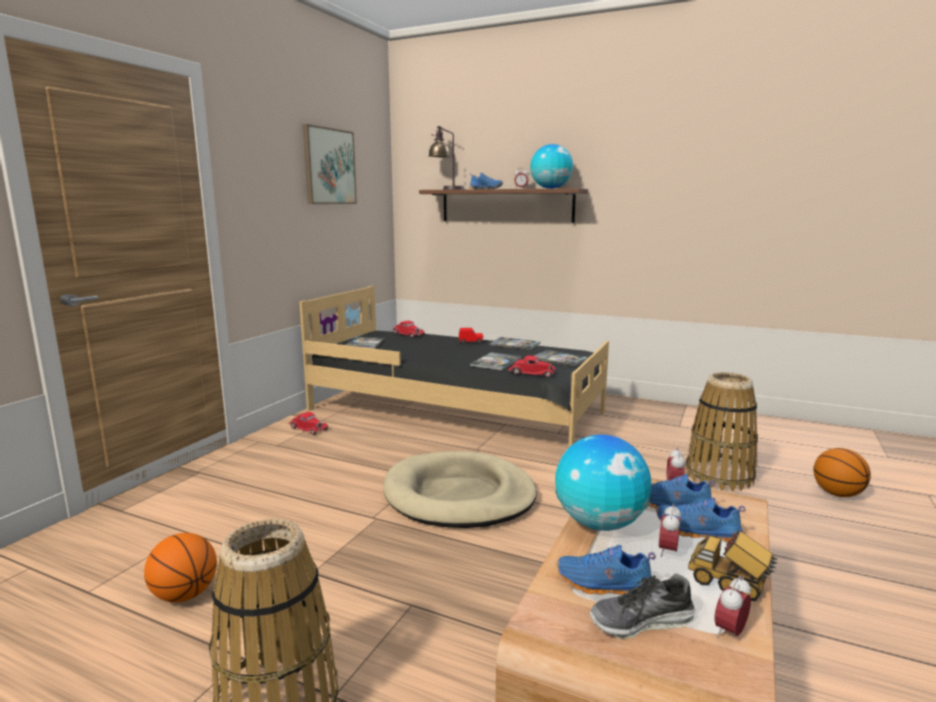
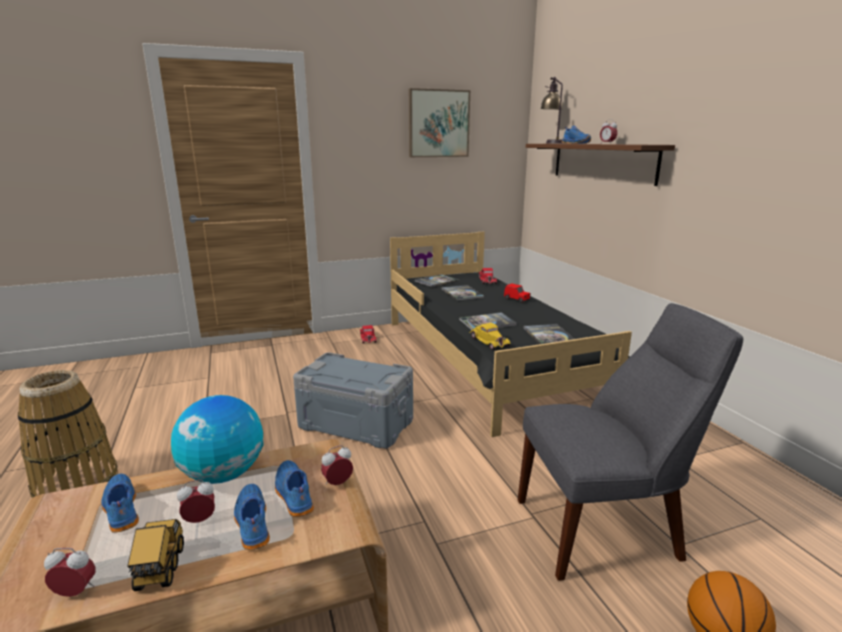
camera: 45 degrees right, 5 degrees up
(185, 595) = (151, 409): basketball -> none
(459, 496) = (355, 424): beige dog bed -> grey storage box
(515, 344) = (549, 311): book -> book (462, 293)
(531, 373) = (488, 341): red toy car -> yellow toy car
(551, 188) = (628, 144): globe -> none
(641, 622) = (73, 543): shoe -> none
(719, 476) = (603, 529): basket -> grey chair

